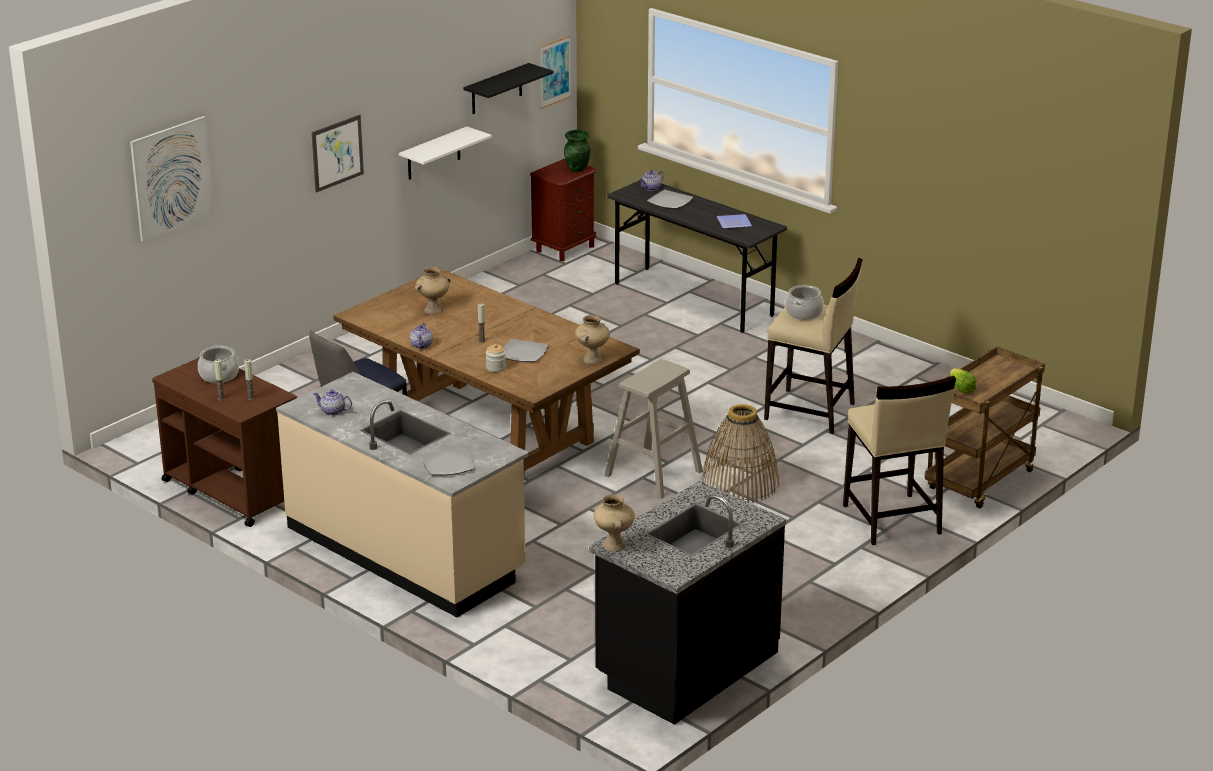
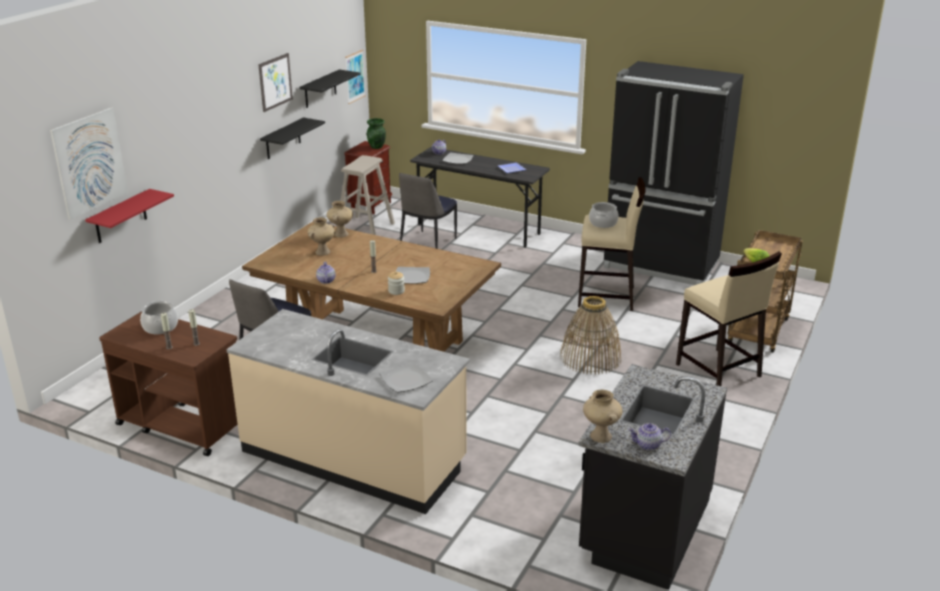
camera: 15 degrees left, 0 degrees up
(203, 241) = (120, 217): none -> red shelf
(333, 411) = (280, 346): teapot -> teapot (648, 445)
(337, 153) = (217, 139): picture -> picture (275, 82)
(433, 154) = (283, 139): white shelf -> black shelf
(592, 359) = (469, 275): beige vase -> beige vase (341, 234)
(614, 311) = (427, 244): none -> chair
(653, 473) = (521, 359): beige stool -> beige stool (365, 227)
(911, 380) = (661, 266): none -> black fridge

